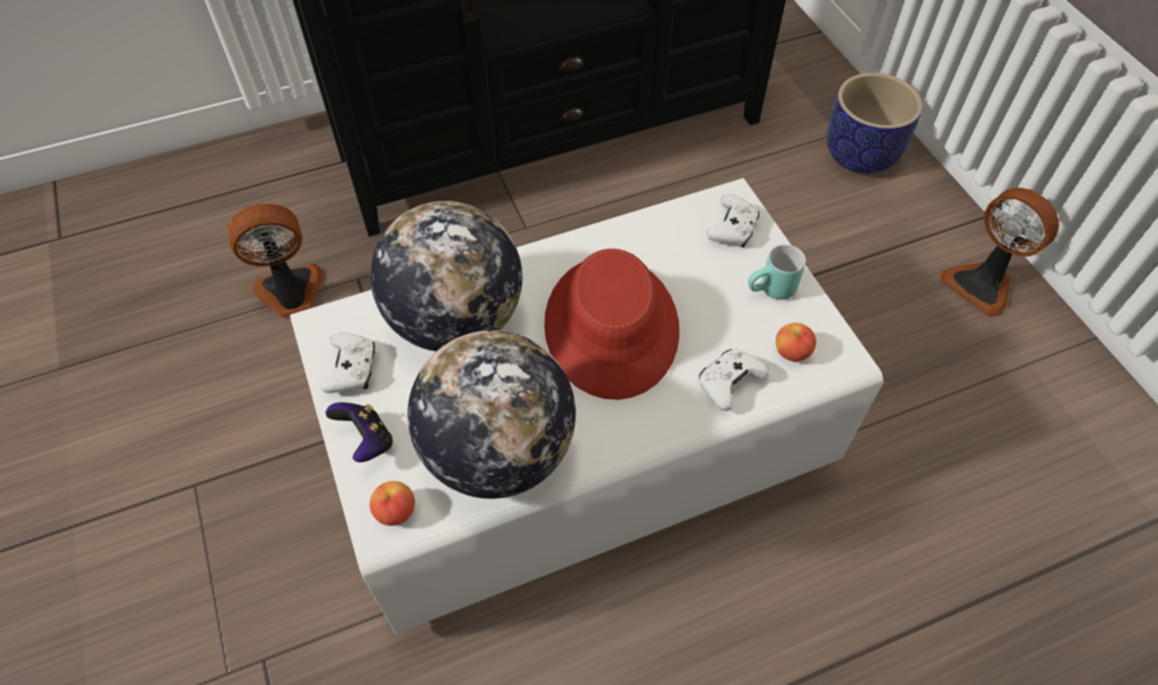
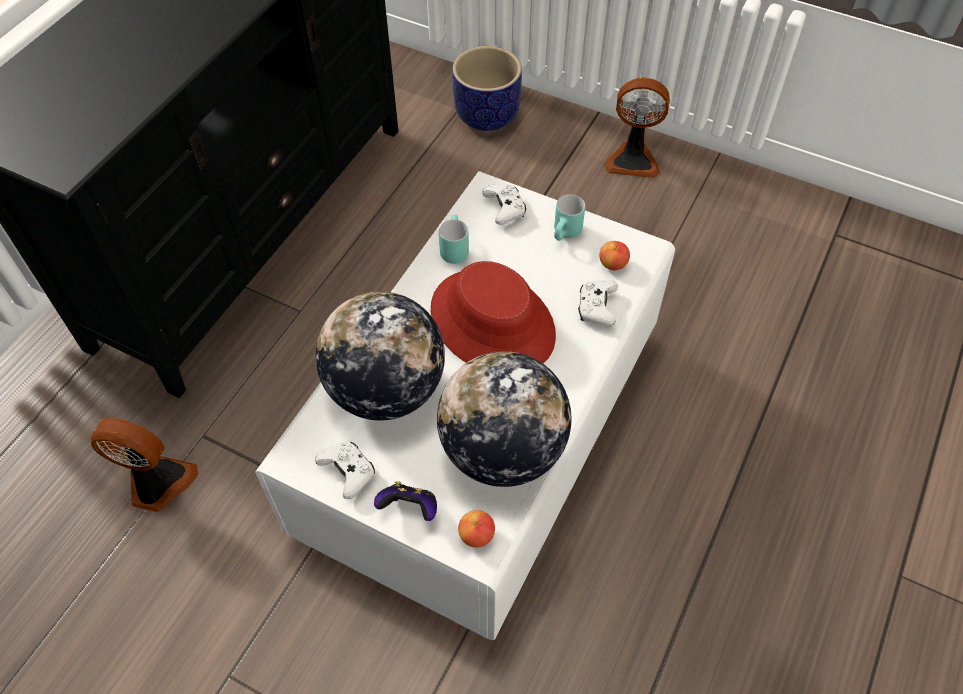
camera: 40 degrees left, 0 degrees up
(291, 293) = (157, 484): fan -> fan turned 75 degrees clockwise
(643, 234) = (452, 249): none -> turquoise mug

